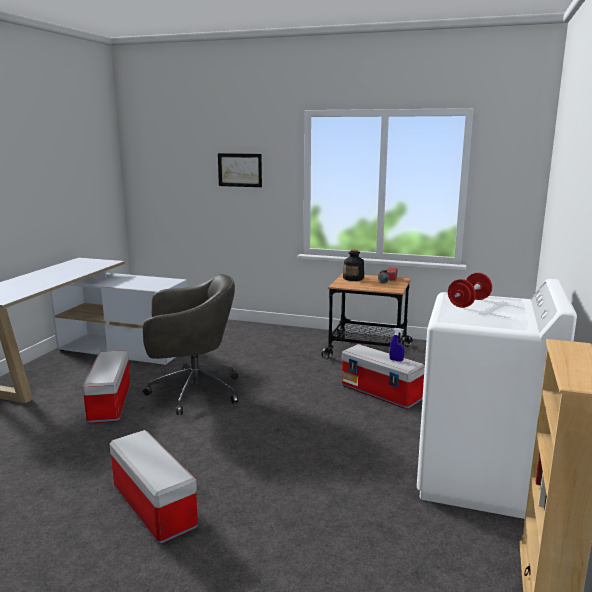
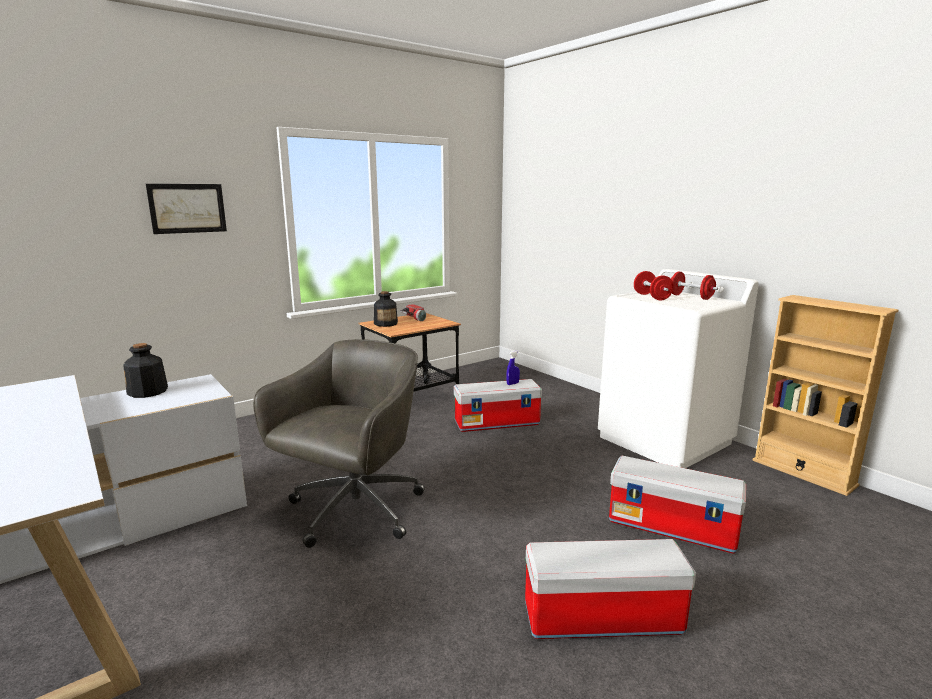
camera: 55 degrees left, 0 degrees up
(110, 404) = (290, 585): storage box -> storage box (673, 527)
(146, 279) = (148, 392): none -> bottle
(508, 314) = (691, 297): none -> red dumbbell

